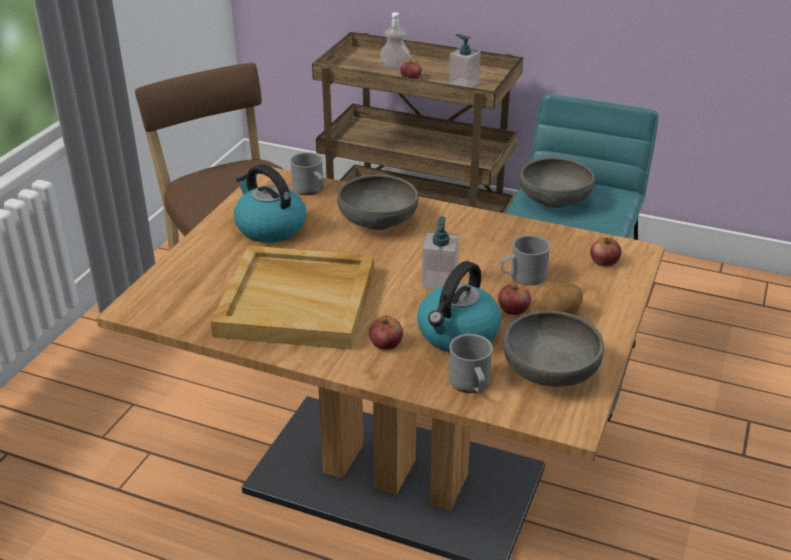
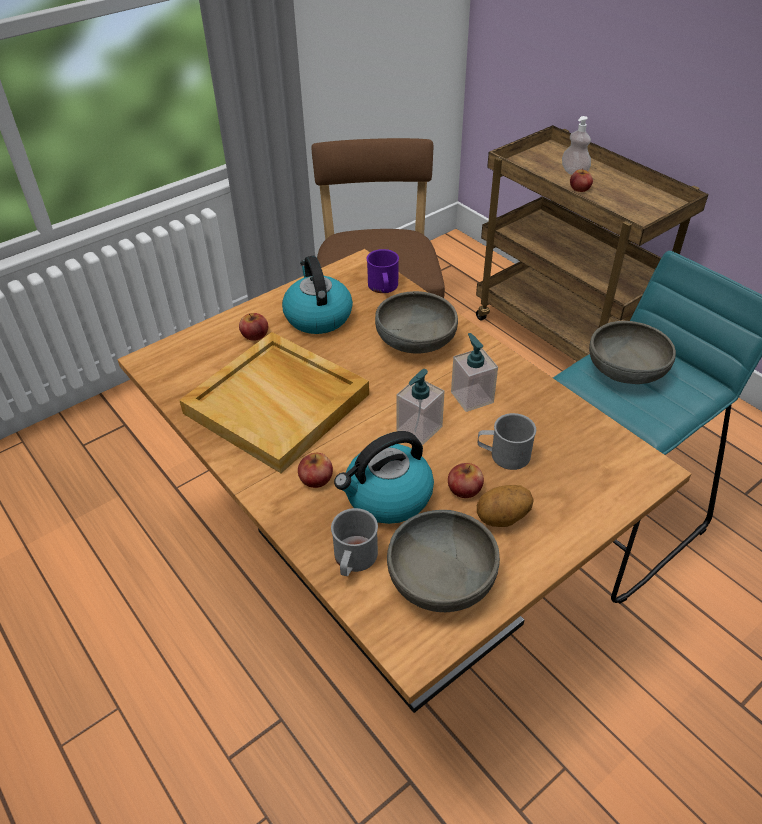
camera: 30 degrees right, 10 degrees up
(311, 190) = (383, 288): grey mug -> purple mug
(463, 83) = (628, 208): soap dispenser -> soap dispenser (472, 397)
(604, 261) = (605, 468): apple -> apple (255, 334)

